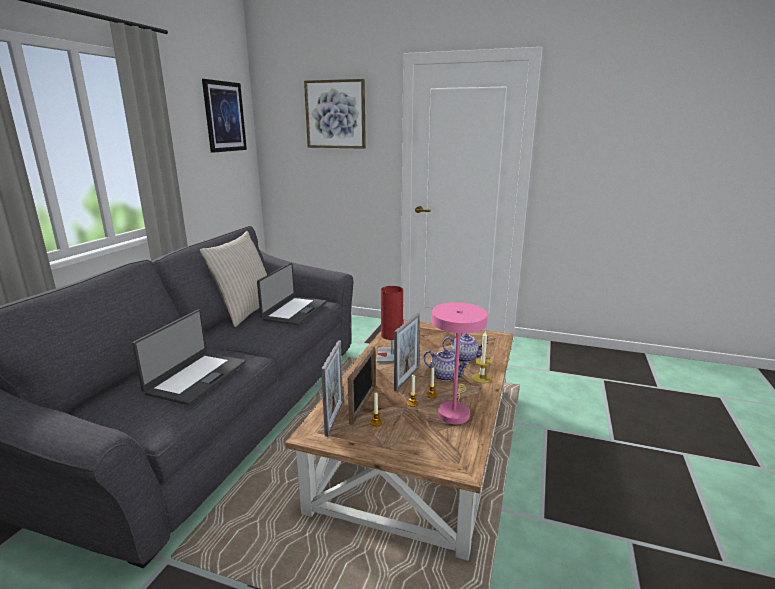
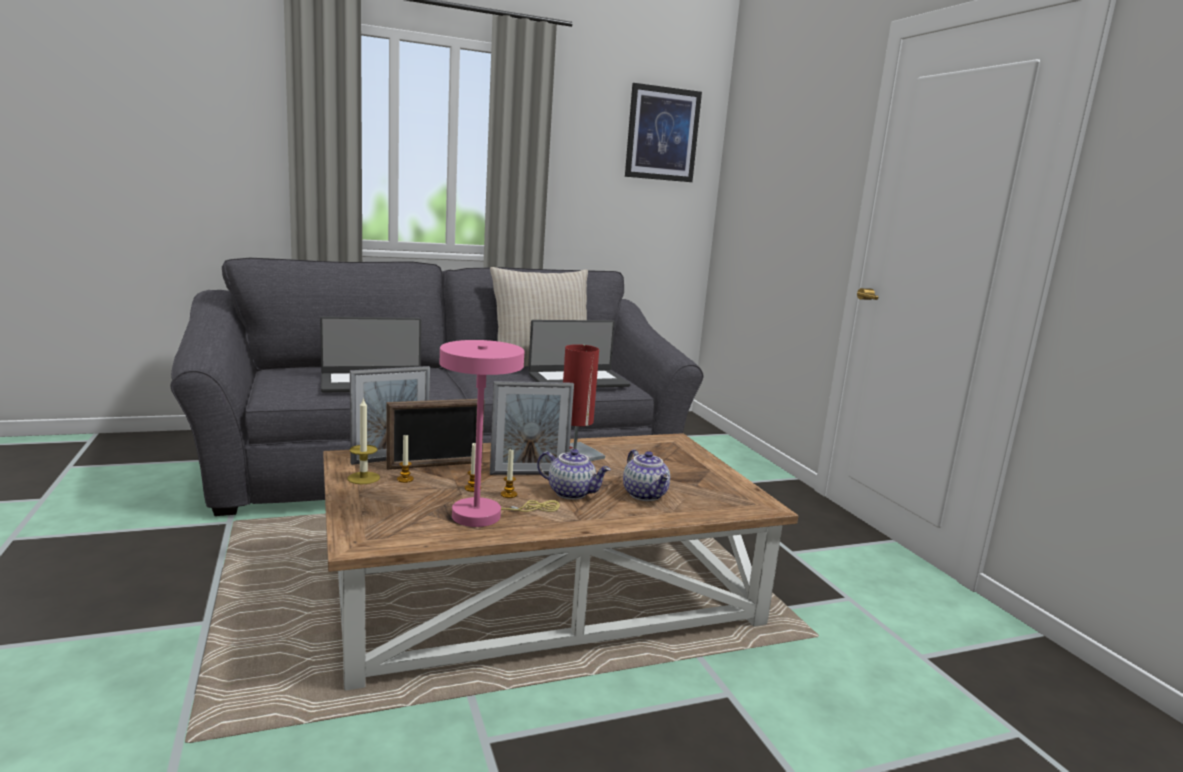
camera: 50 degrees right, 5 degrees down
(335, 114) = (798, 131): picture -> none
(445, 376) = (572, 493): teapot -> teapot turned 60 degrees counterclockwise
(481, 378) = (603, 516): candle -> candle (363, 478)

